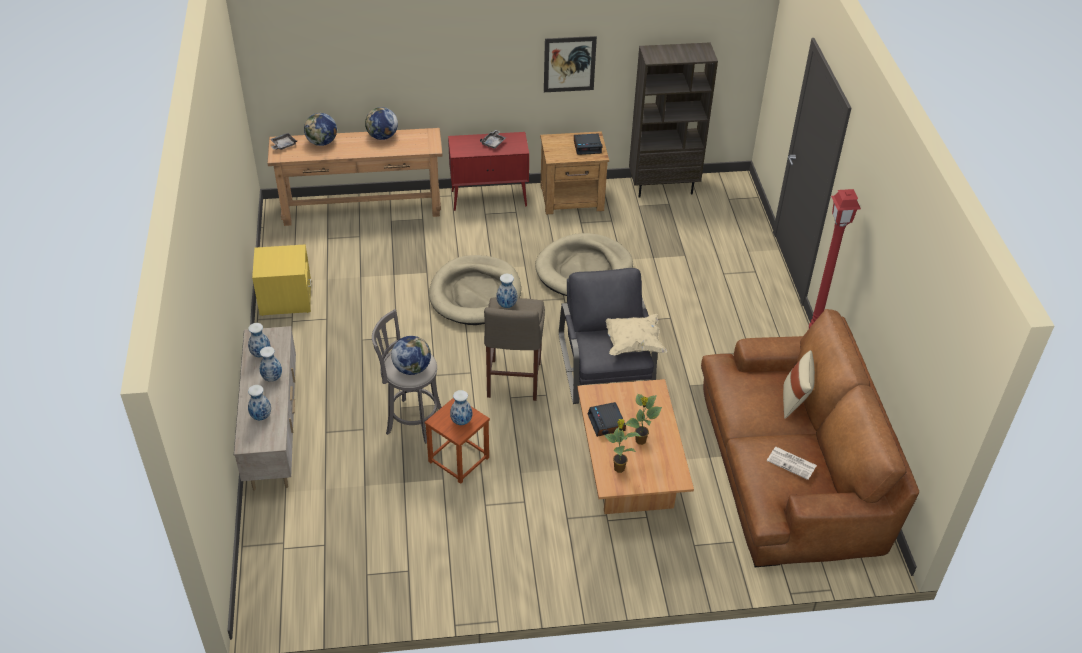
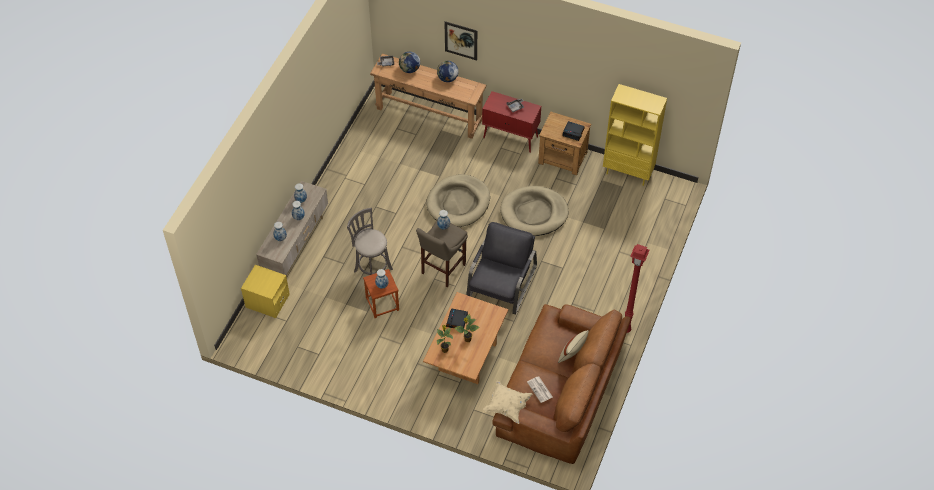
camera: 30 degrees right, 10 degrees up
(285, 299) = (349, 161): yellow nightstand -> yellow nightstand (267, 301)
(412, 368) = (369, 244): globe -> none
(569, 64) = (573, 78): picture -> picture (461, 40)
(633, 344) = (509, 279): beige pillow -> beige pillow (507, 406)
(663, 187) = (628, 172): brown bookcase -> yellow bookcase

